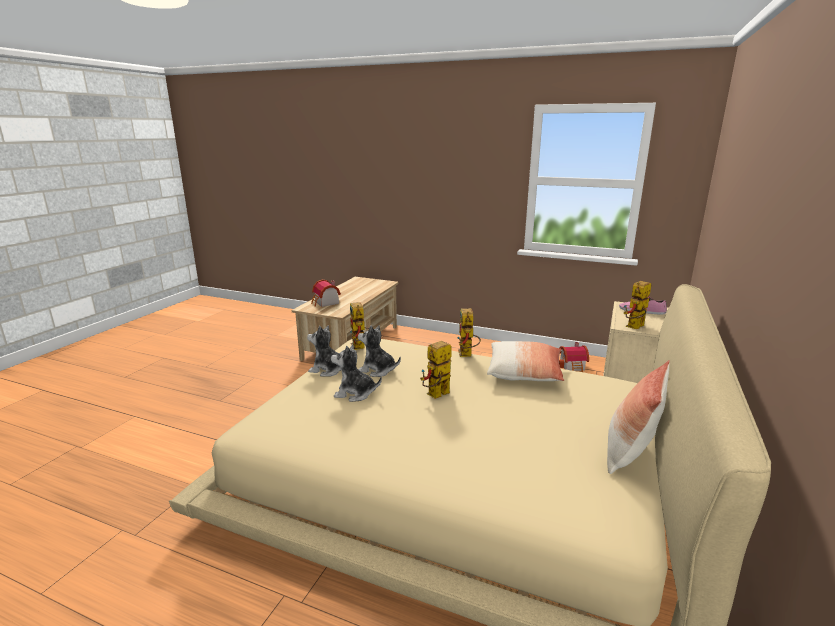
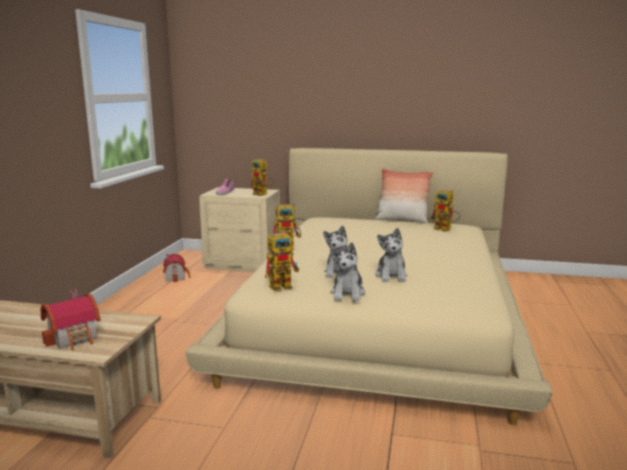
camera: 100 degrees left, 5 degrees down
(436, 396) = (375, 252): toy robot -> toy robot (446, 229)
(524, 373) = (318, 234): pillow -> none

